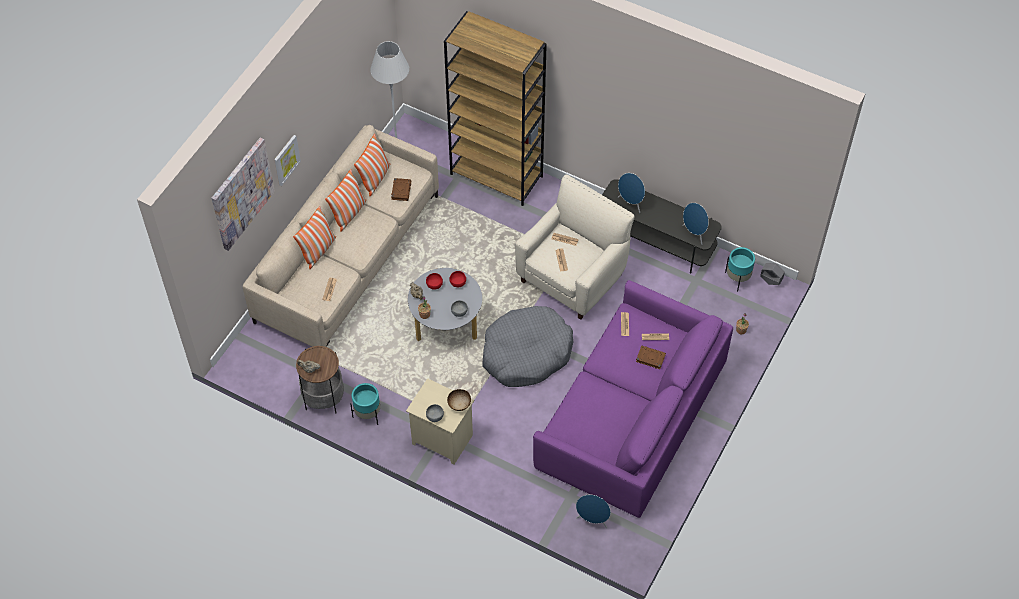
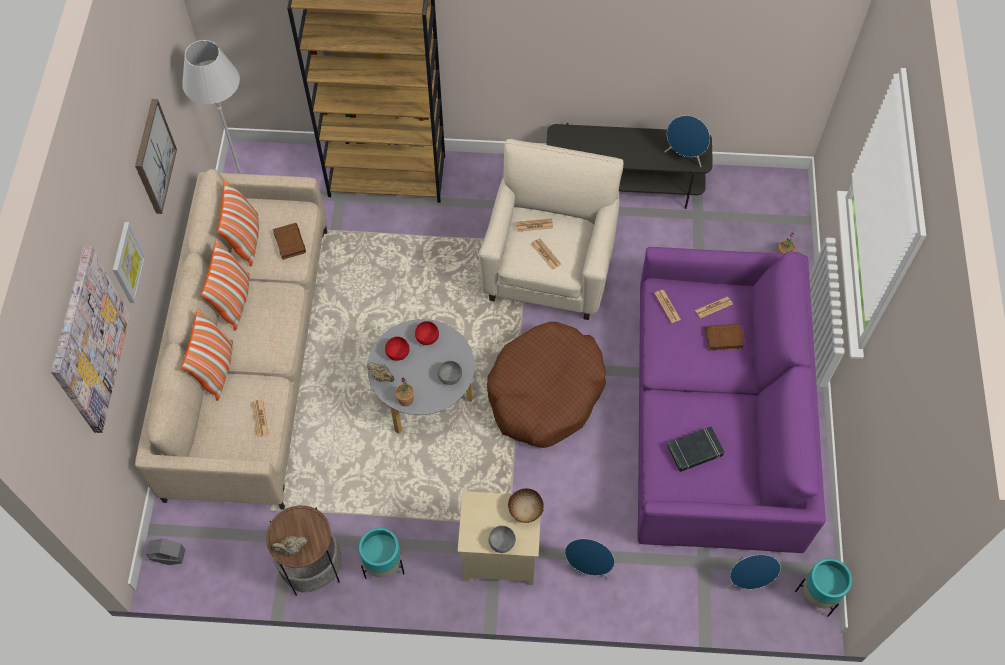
camera: 25 degrees left, 5 degrees up
(331, 103) = (154, 157): none -> picture
(526, 353) = (545, 392): grey dog bed -> brown dog bed
(590, 418) = (695, 451): none -> black book
(631, 203) = (587, 147): blue speaker -> blue speaker (588, 567)
(737, 279) = (744, 194): turquoise planter -> turquoise planter (817, 595)
(770, 281) = (782, 181): grey planter -> grey planter (170, 558)

